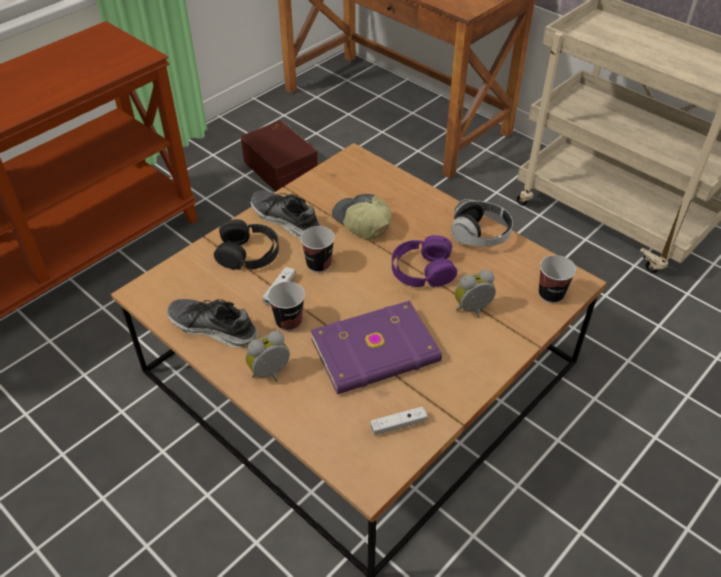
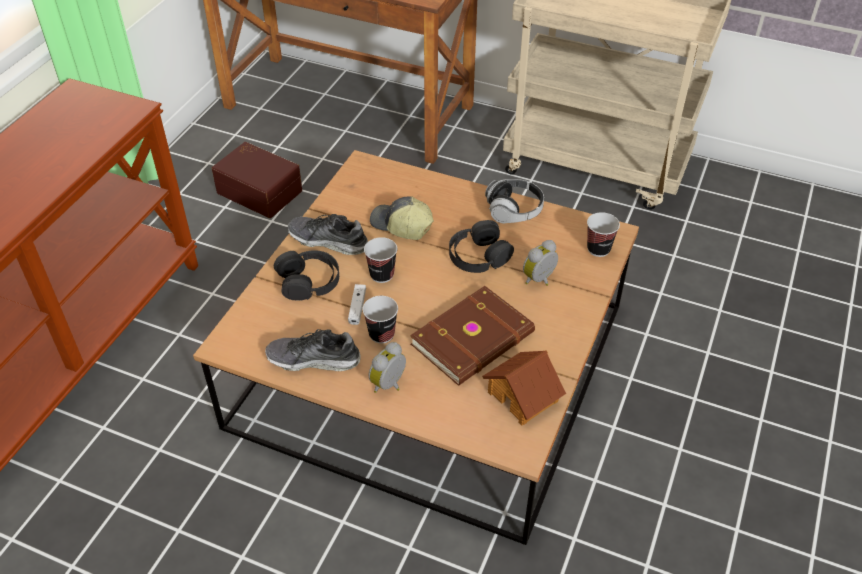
camera: 20 degrees left, 0 degrees up
(377, 352) = (474, 339): purple book -> brown book
(398, 425) = (523, 395): white game controller -> toy house
(422, 270) = (478, 255): purple headphones -> black headphones

